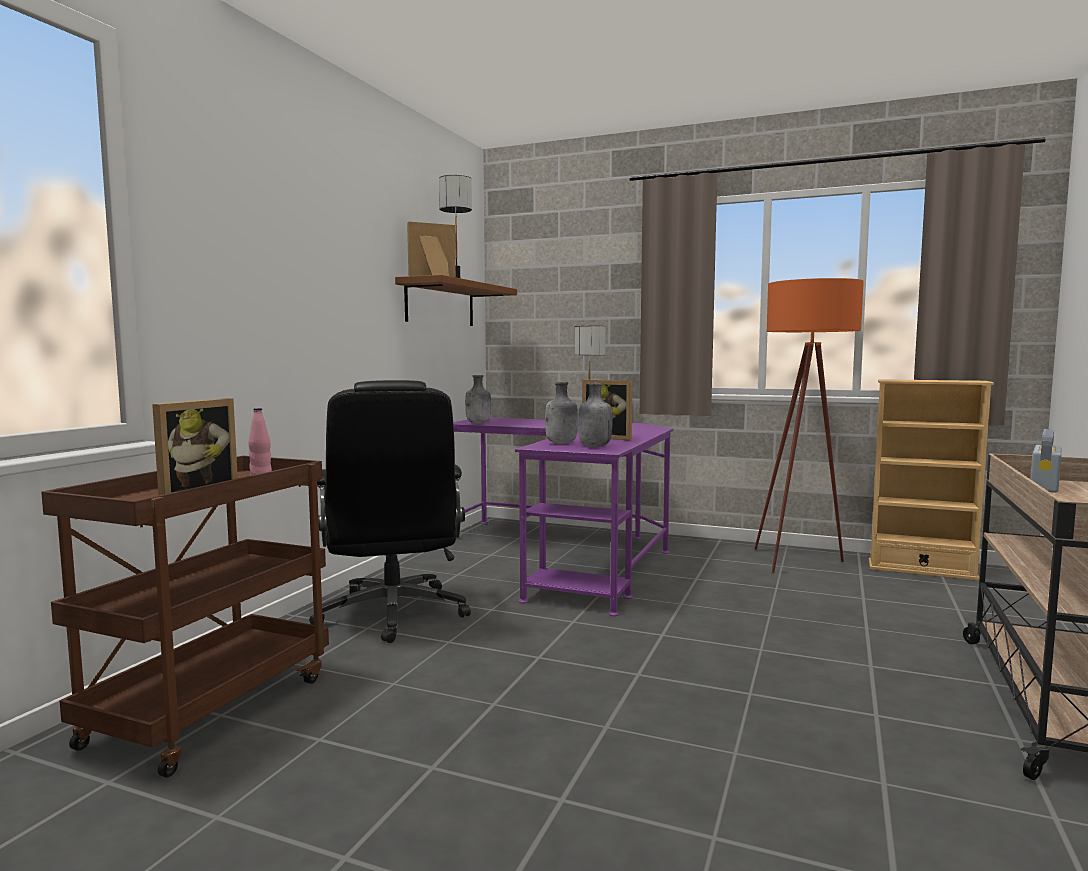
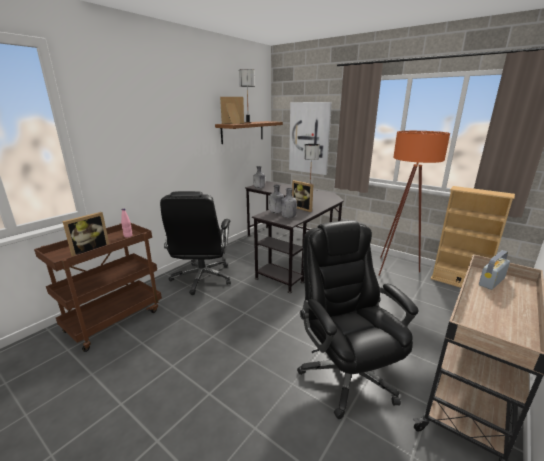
camera: 15 degrees right, 15 degrees up
(569, 555) = (292, 252): purple desk -> black desk
(575, 320) = (309, 138): none -> picture
(831, 719) = (346, 373): none -> black office chair

